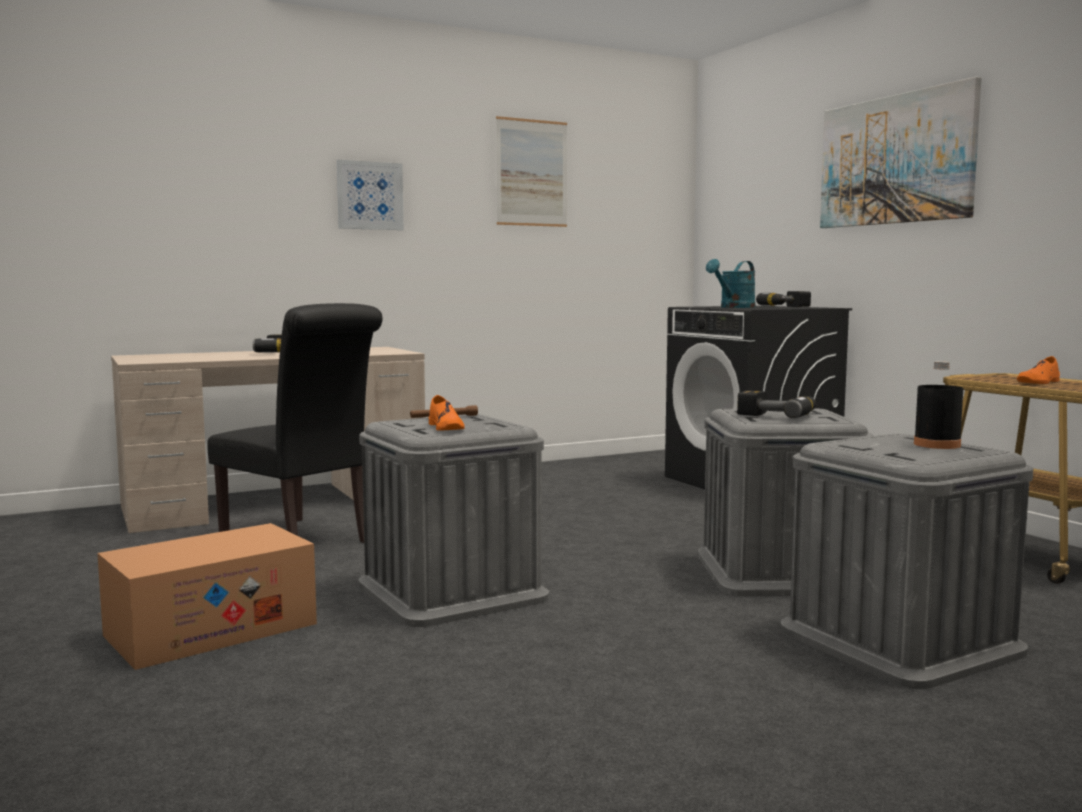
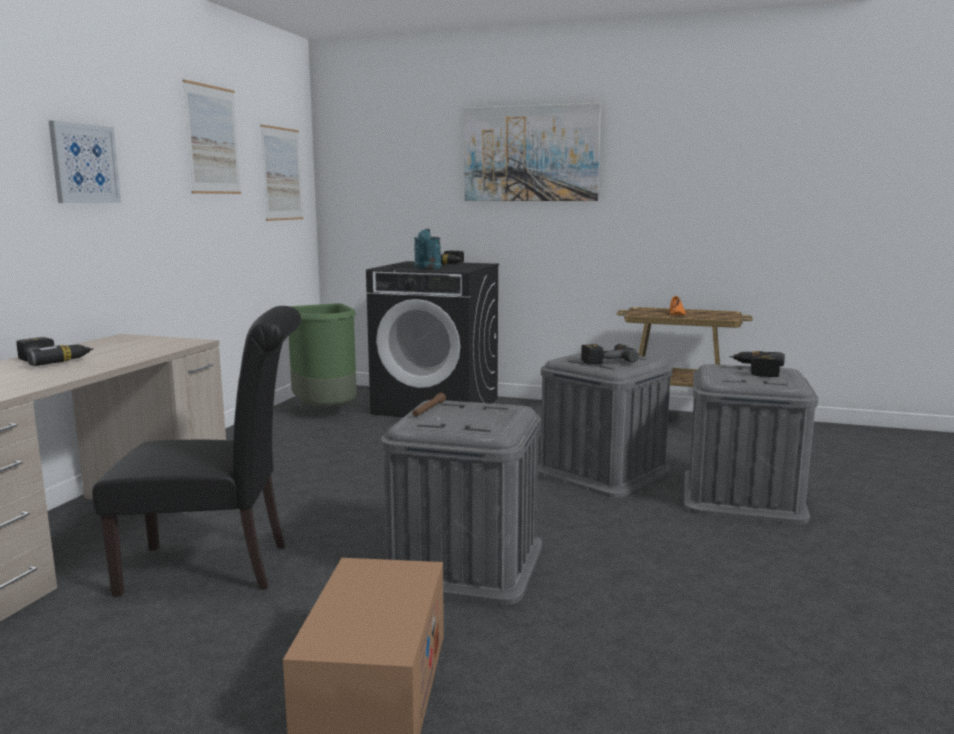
camera: 45 degrees left, 5 degrees up
(446, 427) = (481, 420): orange shoe -> none
(630, 468) = (327, 412): none -> green trash can
(636, 207) = (282, 174): none -> picture
(937, 445) = (756, 370): black bottle -> power drill

